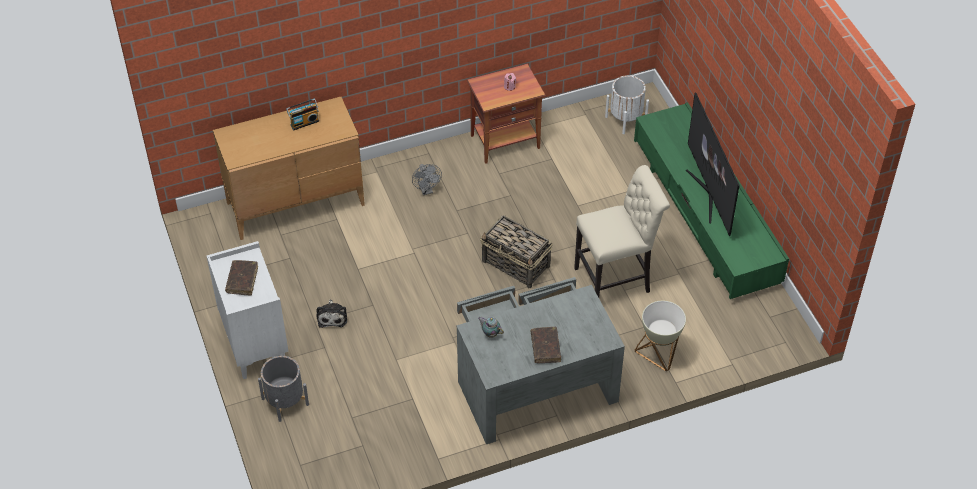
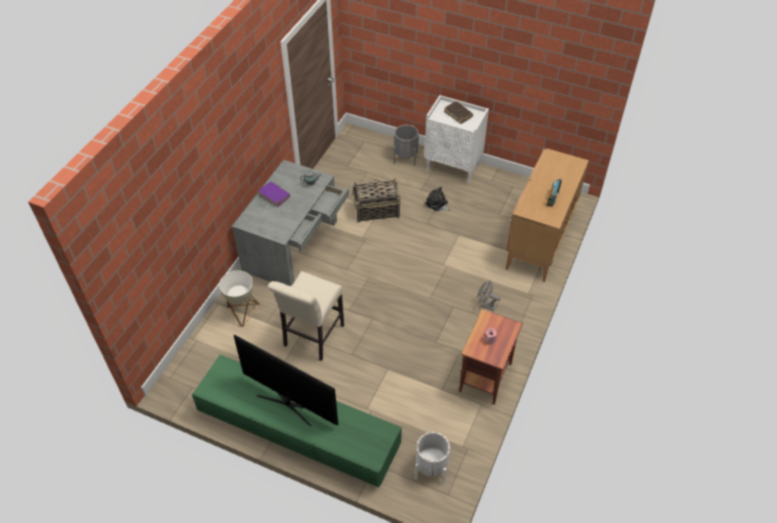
camera: 135 degrees right, 0 degrees up
(516, 264) = (380, 302): basket -> basket (376, 211)
(545, 348) = (274, 196): brown book -> purple book

